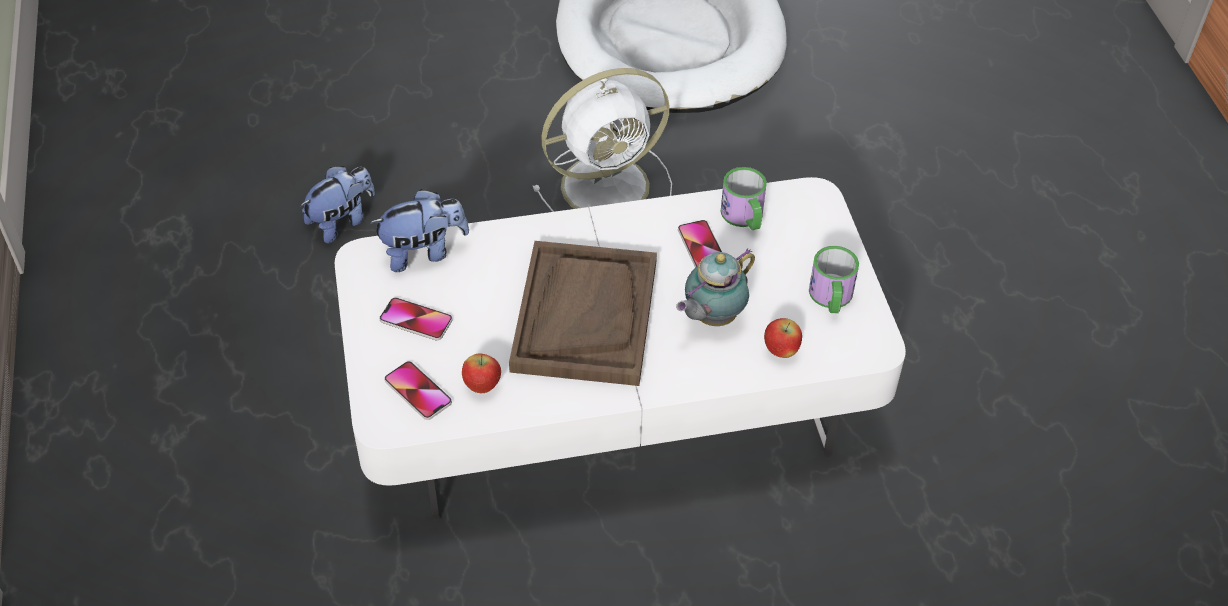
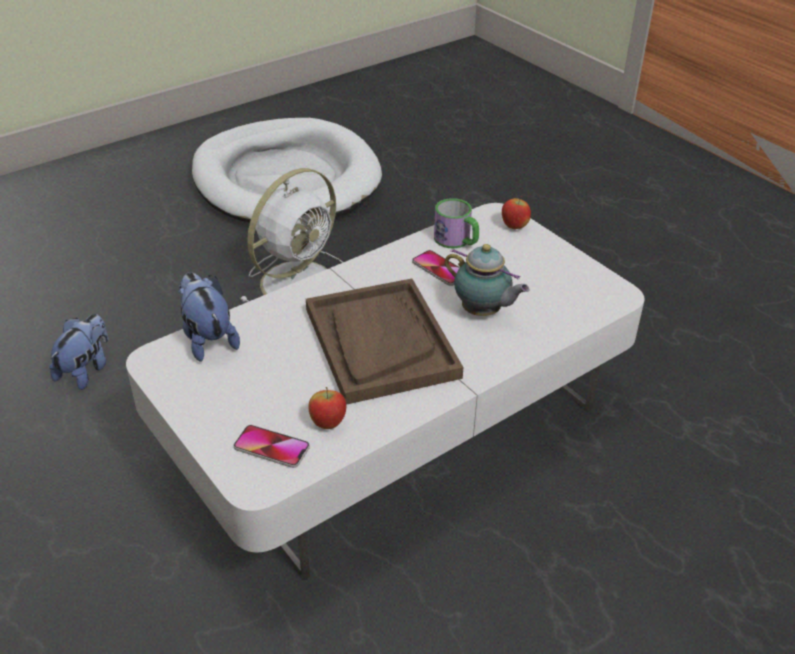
camera: 25 degrees left, 10 degrees down
(416, 320) = (234, 392): phone -> none
(423, 252) = (208, 339): plush toy -> plush toy turned 75 degrees counterclockwise
(711, 317) = (483, 312): teapot -> teapot turned 75 degrees counterclockwise
(780, 351) = (552, 318): apple -> apple (514, 226)
(831, 298) = (561, 273): mug -> none

